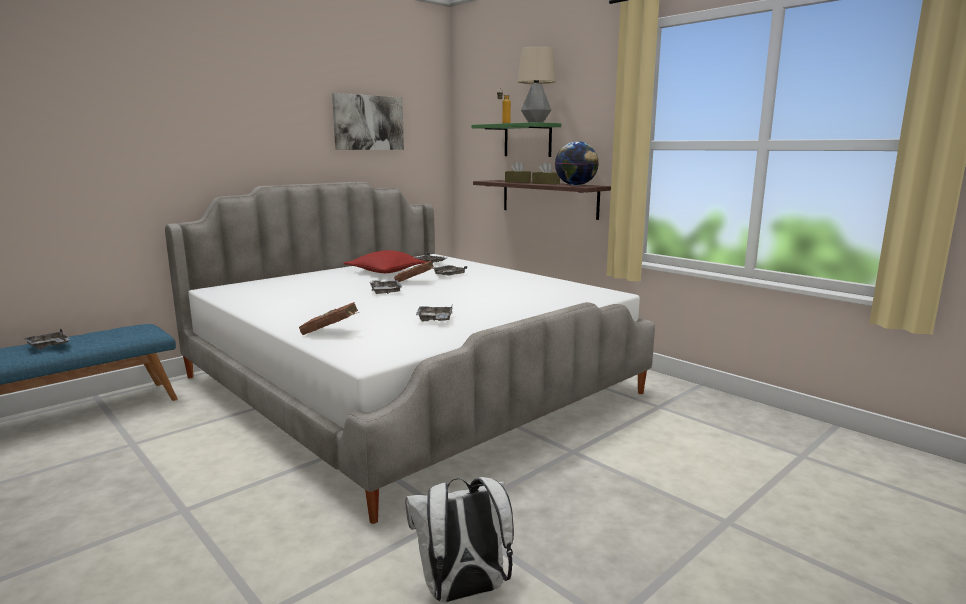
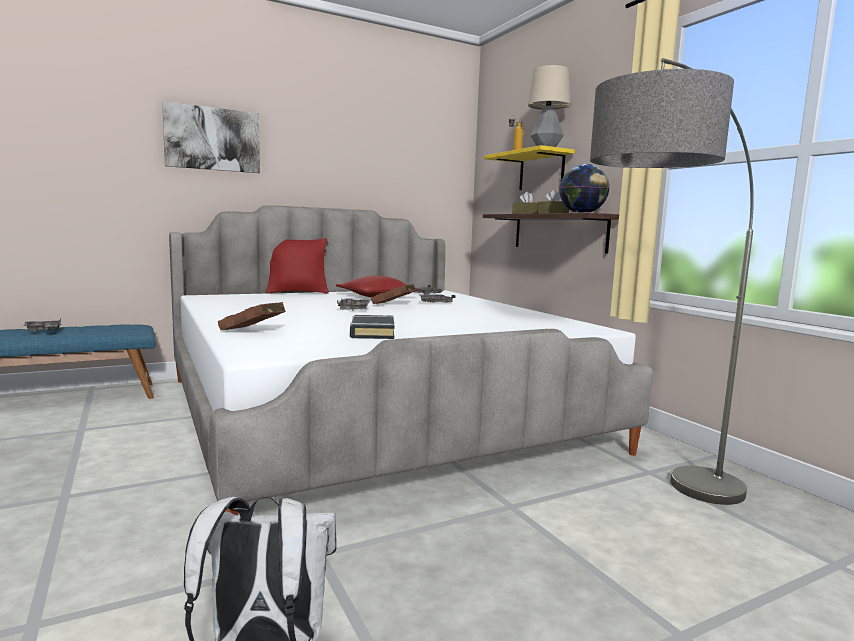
camera: 15 degrees right, 5 degrees down
(303, 273) = (297, 292): none -> red pillow
(368, 122) = (384, 154): picture -> picture (212, 139)
(435, 320) = (372, 332): grey tray -> black book
(527, 140) = (541, 171): green shelf -> yellow shelf
(671, 433) = (651, 505): none -> floor lamp

